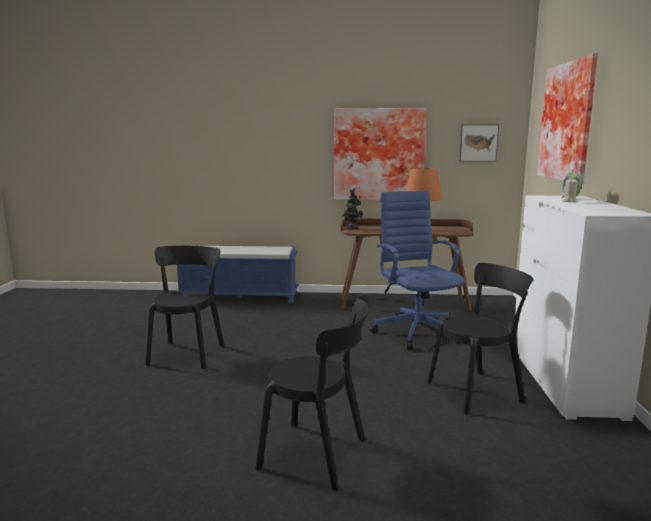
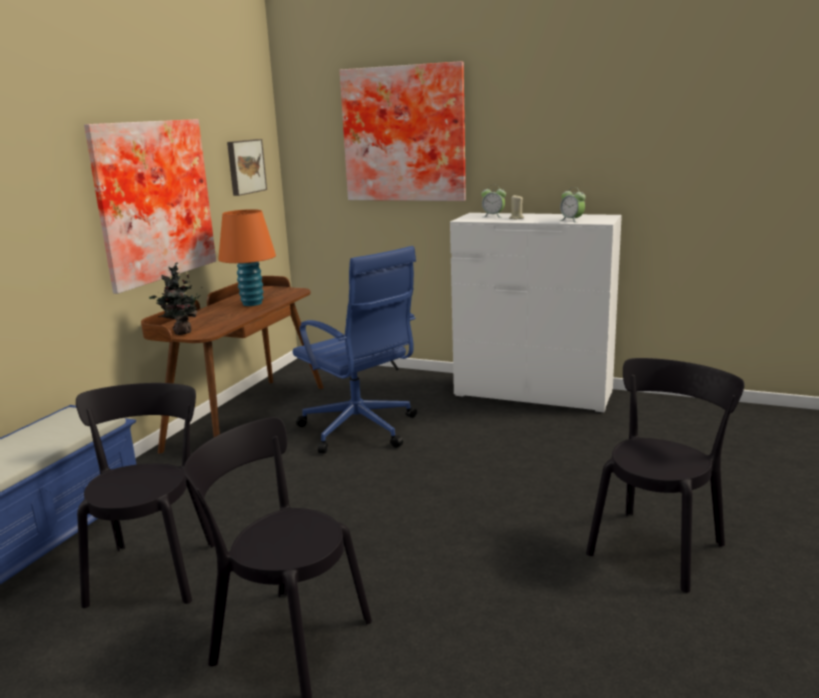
camera: 70 degrees left, 5 degrees up
(416, 331) = (360, 430): blue office chair -> blue office chair turned 135 degrees counterclockwise
(478, 391) = (539, 433): black chair -> black chair (155, 569)
(584, 209) = (572, 220): none -> alarm clock

